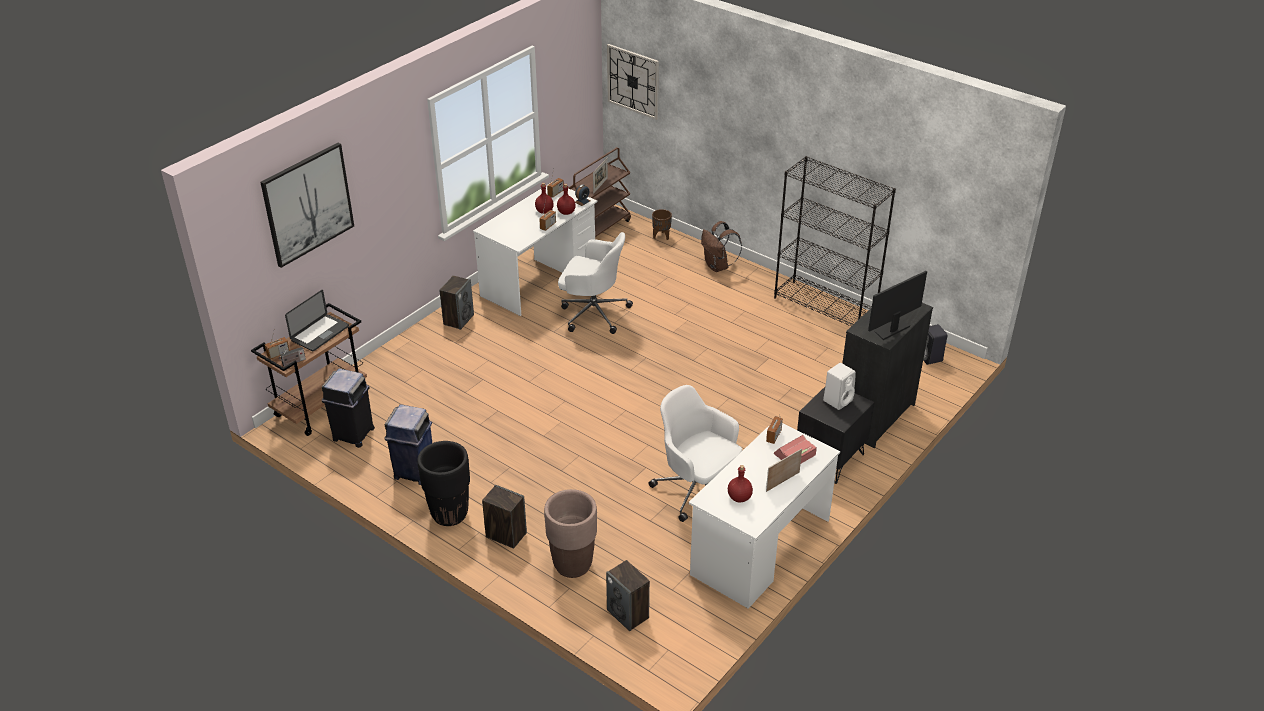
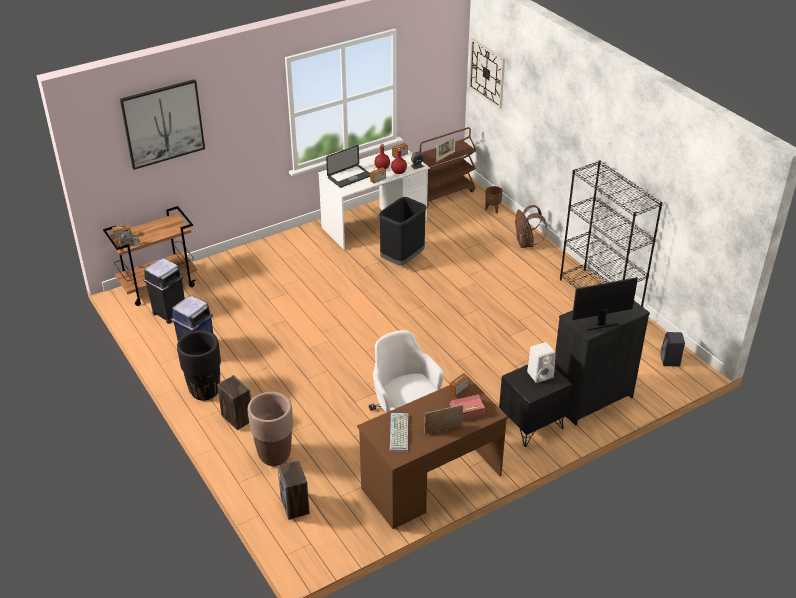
camera: 20 degrees right, 0 degrees up
(320, 333) = (160, 228): laptop -> laptop (349, 177)
(458, 319) = (295, 242): speaker -> none
(593, 312) = (402, 259): white office chair -> black trash can
(740, 497) = (400, 433): red bottle -> keyboard
(760, 547) = (431, 482): white desk -> brown desk

